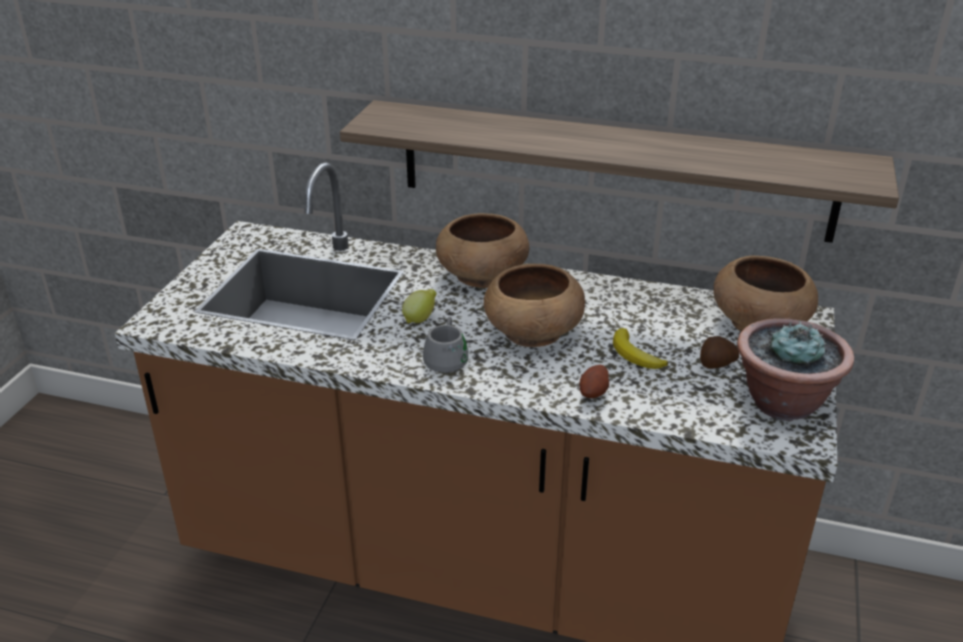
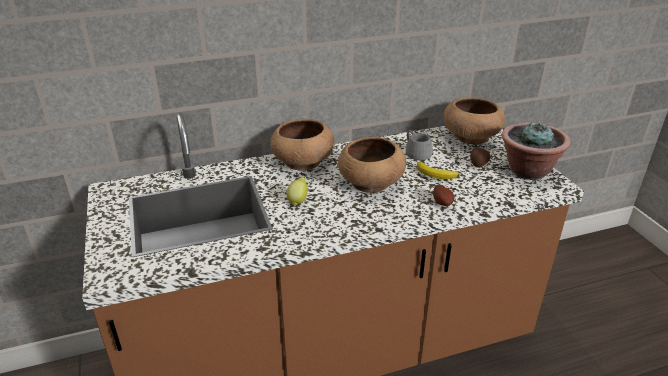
camera: 35 degrees left, 0 degrees up
(451, 357) = (344, 215): grey mug -> grey mug (418, 152)
(612, 170) = (366, 70): shelf -> none

